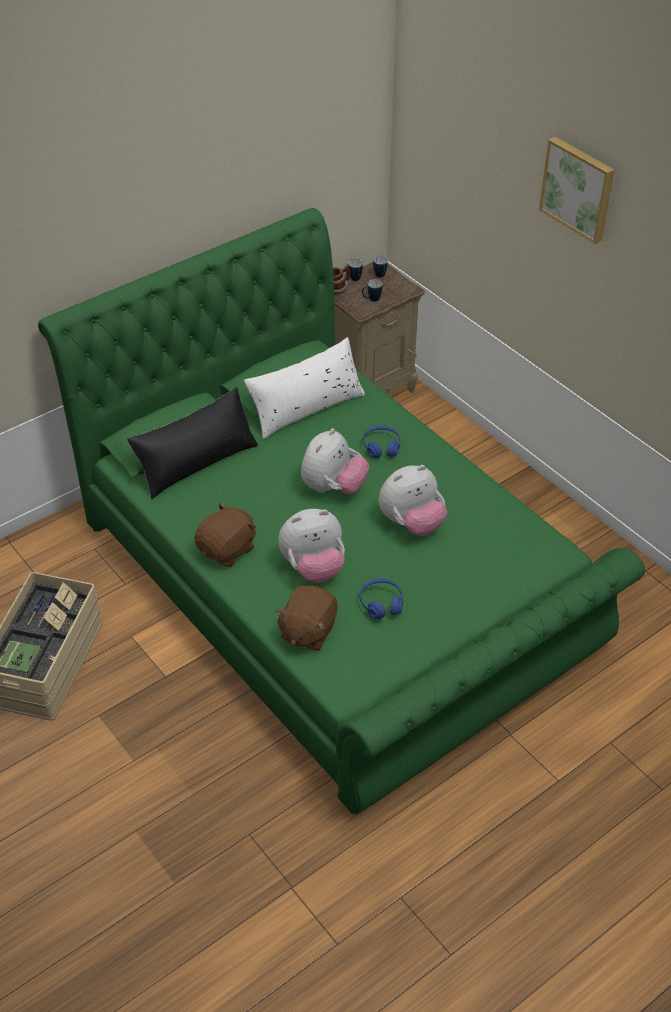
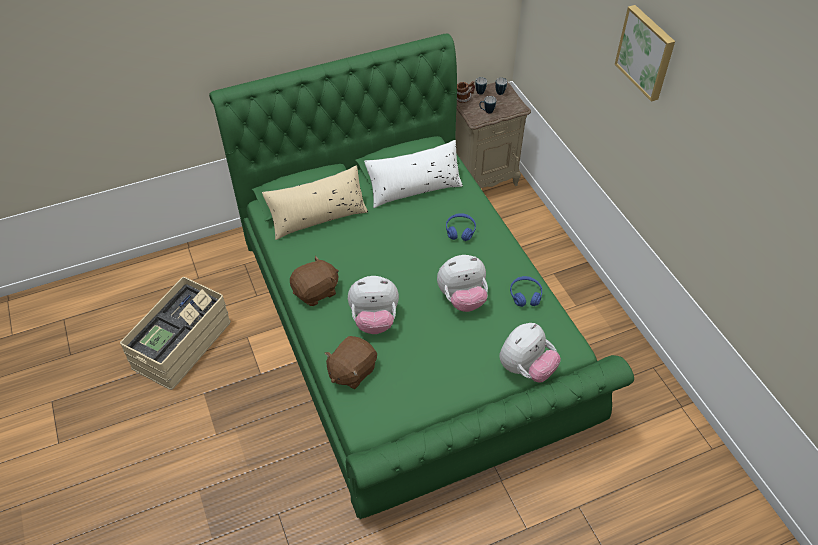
camera: 15 degrees right, 5 degrees up
(196, 463) = (318, 217): black pillow -> beige pillow
(333, 488) = (412, 257): plush toy -> plush toy (526, 368)
(381, 603) = (415, 361): blue headphones -> blue headphones (525, 295)

